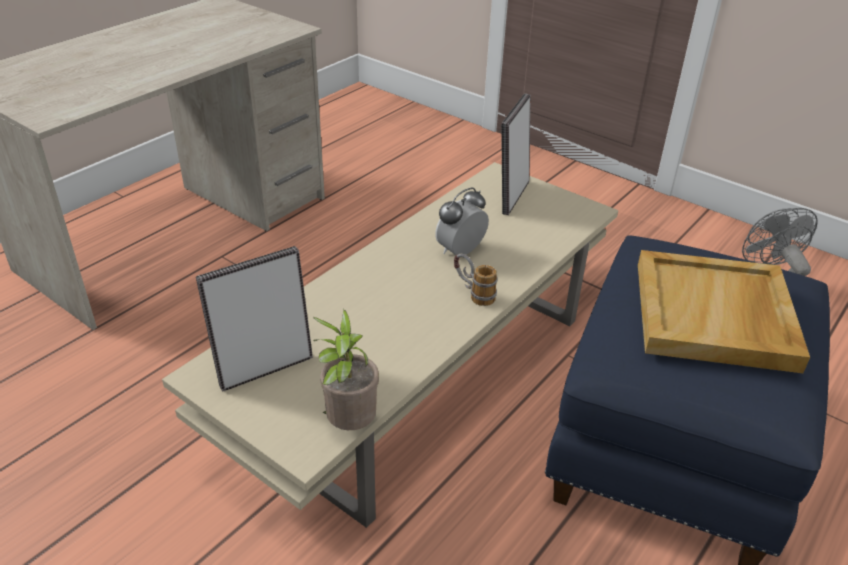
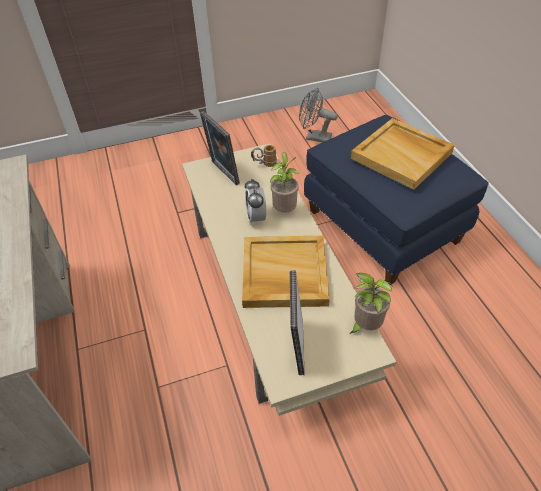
camera: 55 degrees left, 10 degrees up
(381, 312) = (284, 274): none -> beige tray
(473, 294) = (296, 230): mug -> mug (264, 164)
(500, 270) = (285, 210): none -> potted plant

